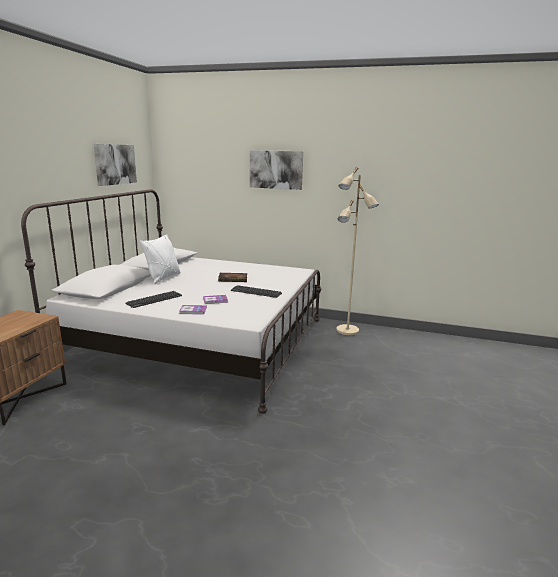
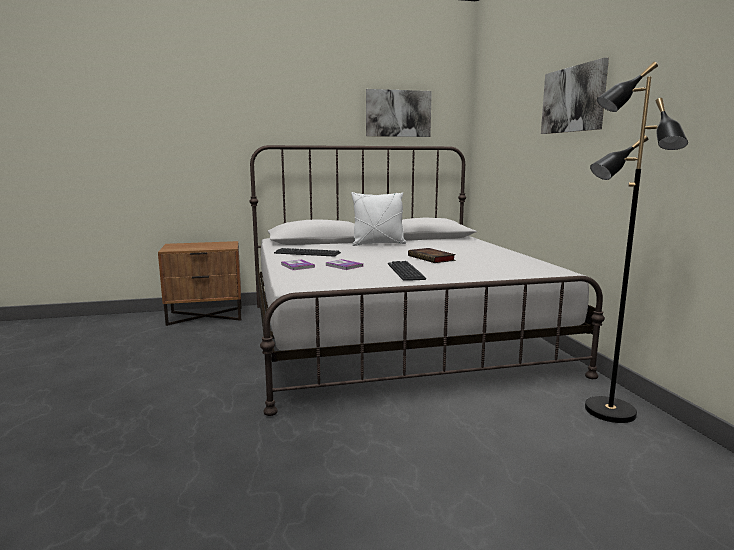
camera: 60 degrees right, 5 degrees down
(347, 331) = (608, 411): beige floor lamp -> black floor lamp

